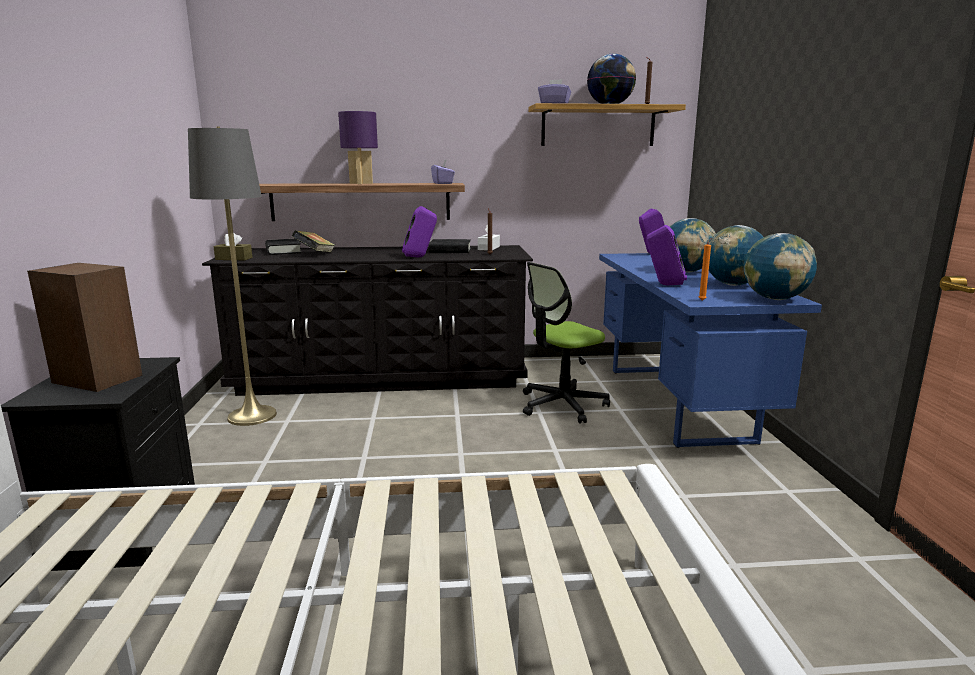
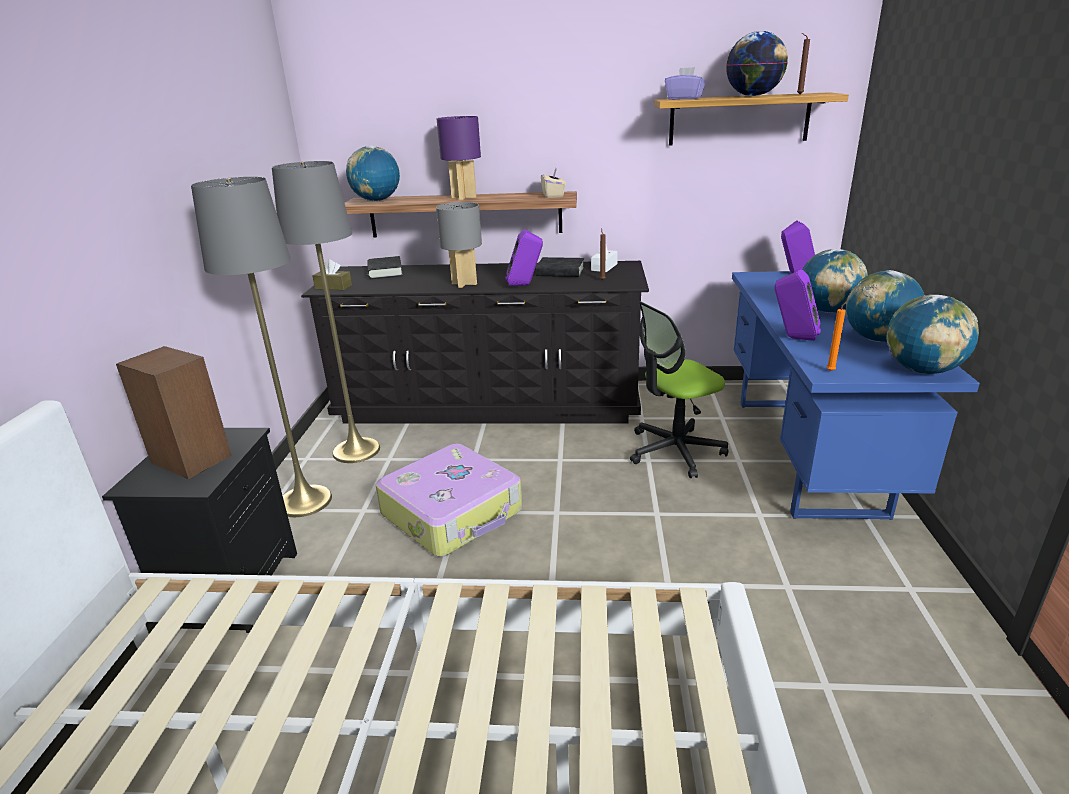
camera: 10 degrees right, 10 degrees up
(201, 457) = (305, 501): none -> grey floor lamp
(278, 184) = (377, 201): none -> globe
(315, 254) = (416, 279): book -> none
(359, 458) = (453, 513): none -> suitcase
(362, 256) = (464, 284): none -> grey table lamp
(443, 183) = (553, 195): purple tissue box -> beige tissue box

